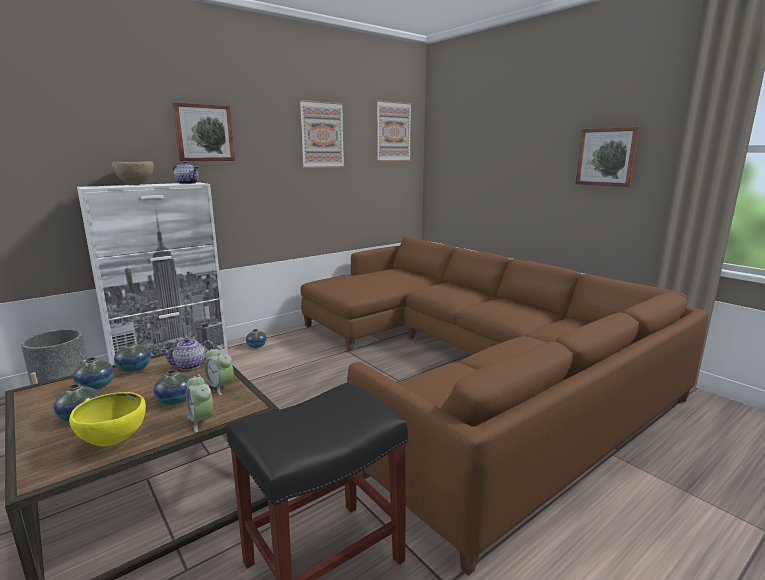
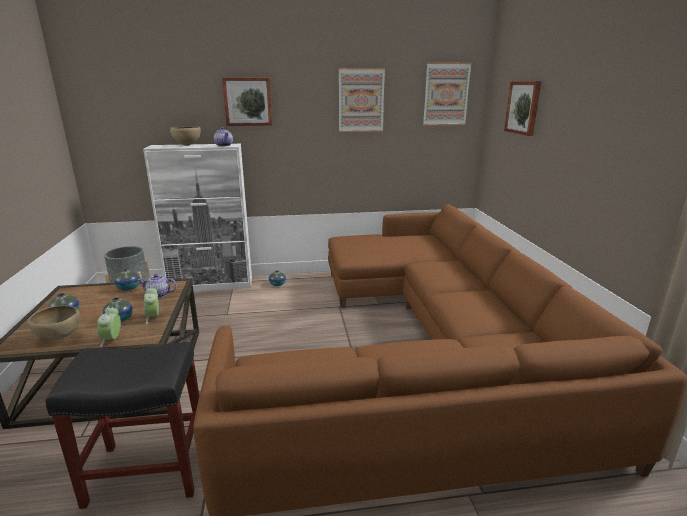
camera: 30 degrees right, 5 degrees up
(96, 386) = (97, 295): vase -> none
(114, 441) = (59, 338): yellow bowl -> brown bowl
(607, 157) = (636, 145): picture -> picture (523, 107)

